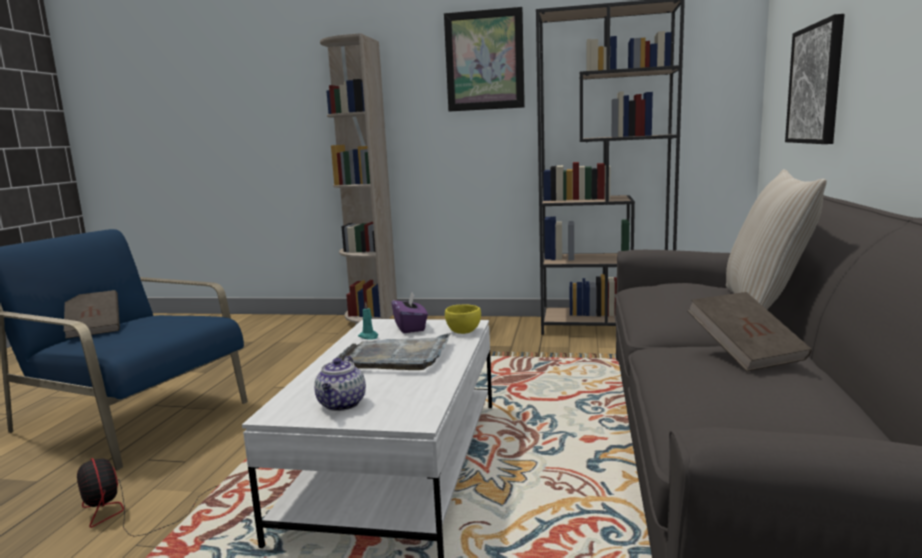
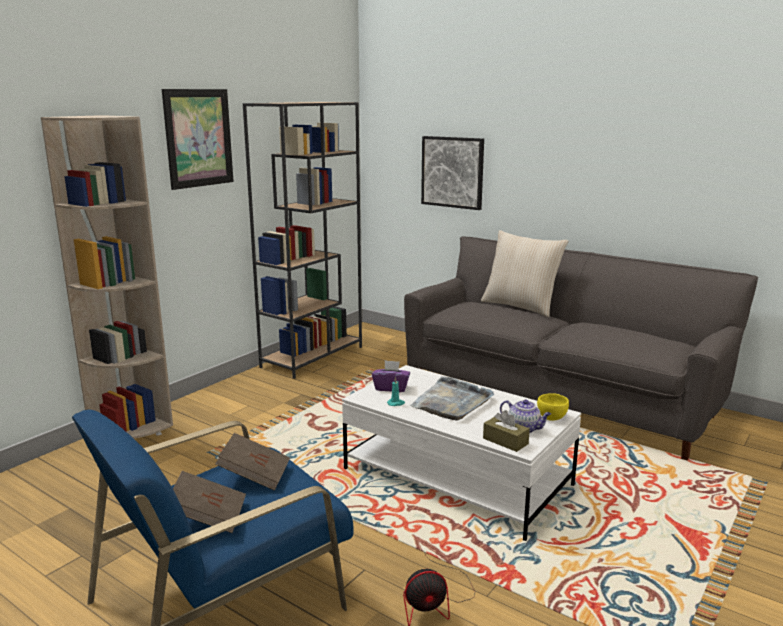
camera: 65 degrees left, 5 degrees up
(294, 400) = (505, 441): none -> brown tissue box
(464, 331) = (423, 375): yellow bowl -> yellow bowl (552, 417)
(746, 353) = (602, 327): brown book -> brown book (255, 475)

